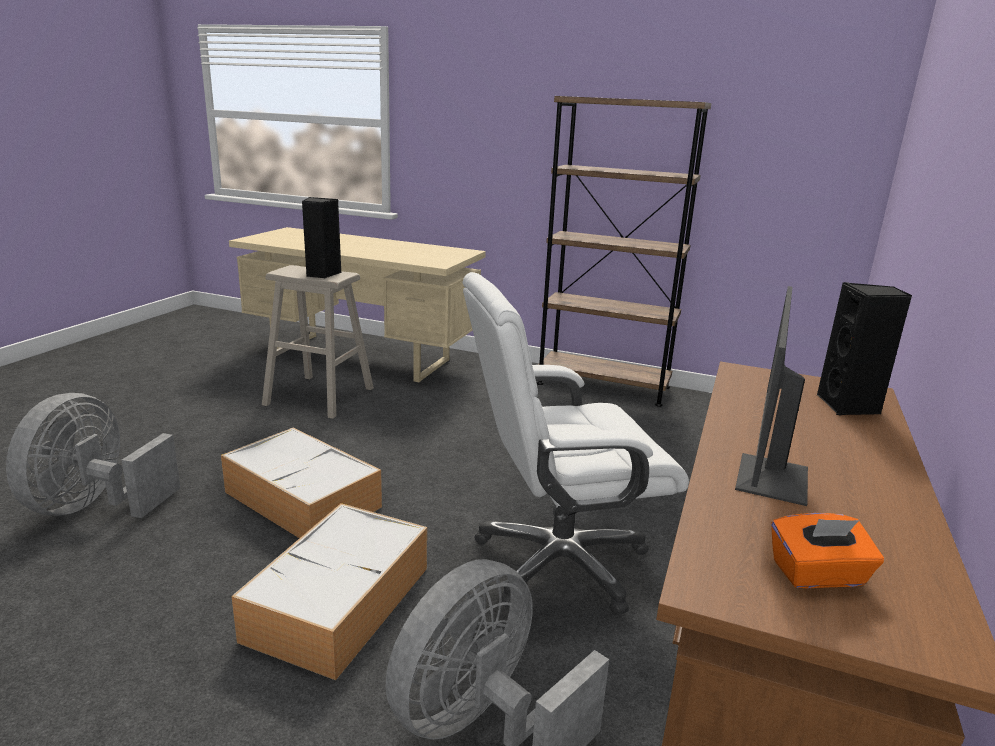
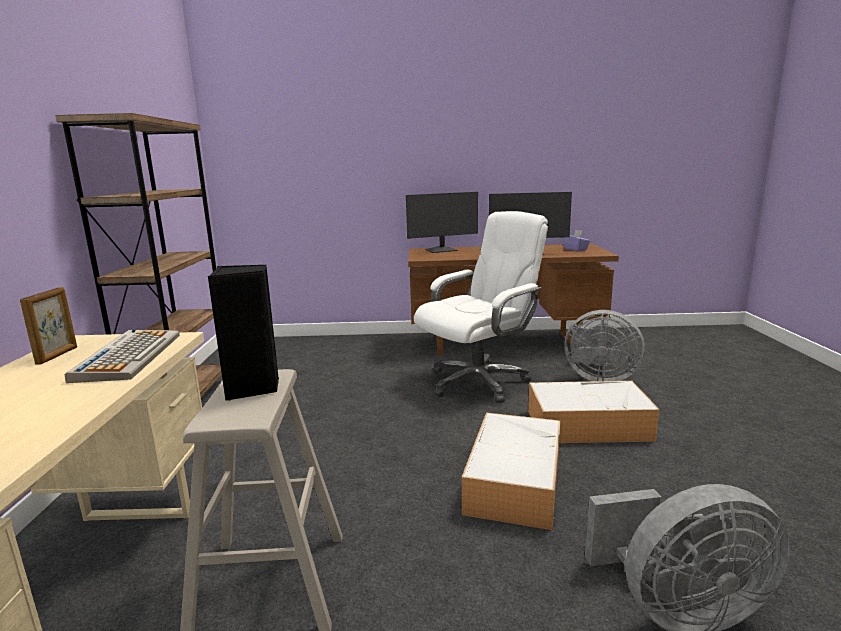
camera: 110 degrees left, 5 degrees down
(413, 257) = (129, 356): none -> keyboard
(439, 250) = (58, 355): none -> picture frame
(558, 562) = (478, 382): white office chair -> white office chair turned 90 degrees counterclockwise
(818, 575) = (575, 249): orange tissue box -> purple tissue box
(849, 406) = (441, 250): black speaker -> monitor

